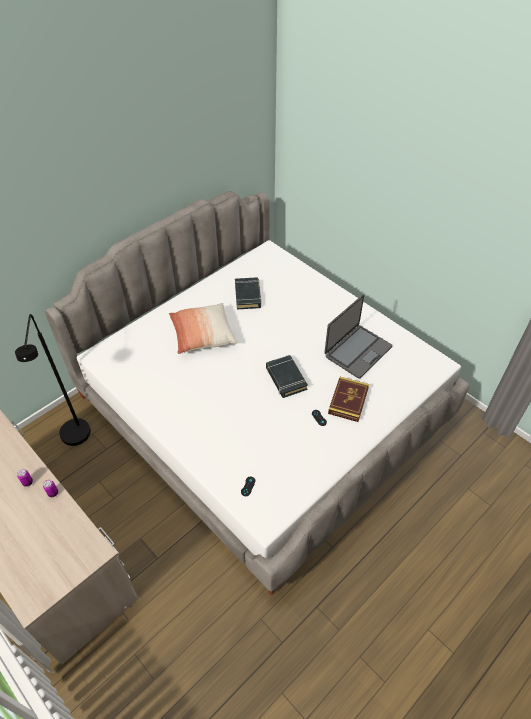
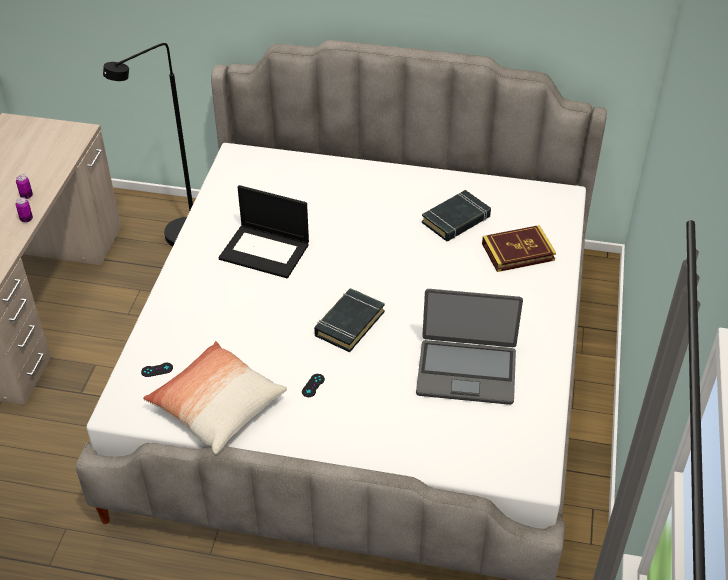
camera: 55 degrees right, 5 degrees down
(195, 385) = (265, 251): none -> laptop
(202, 335) = (347, 217): pillow -> pillow (217, 407)
(348, 401) = (367, 402): book -> book (518, 252)

